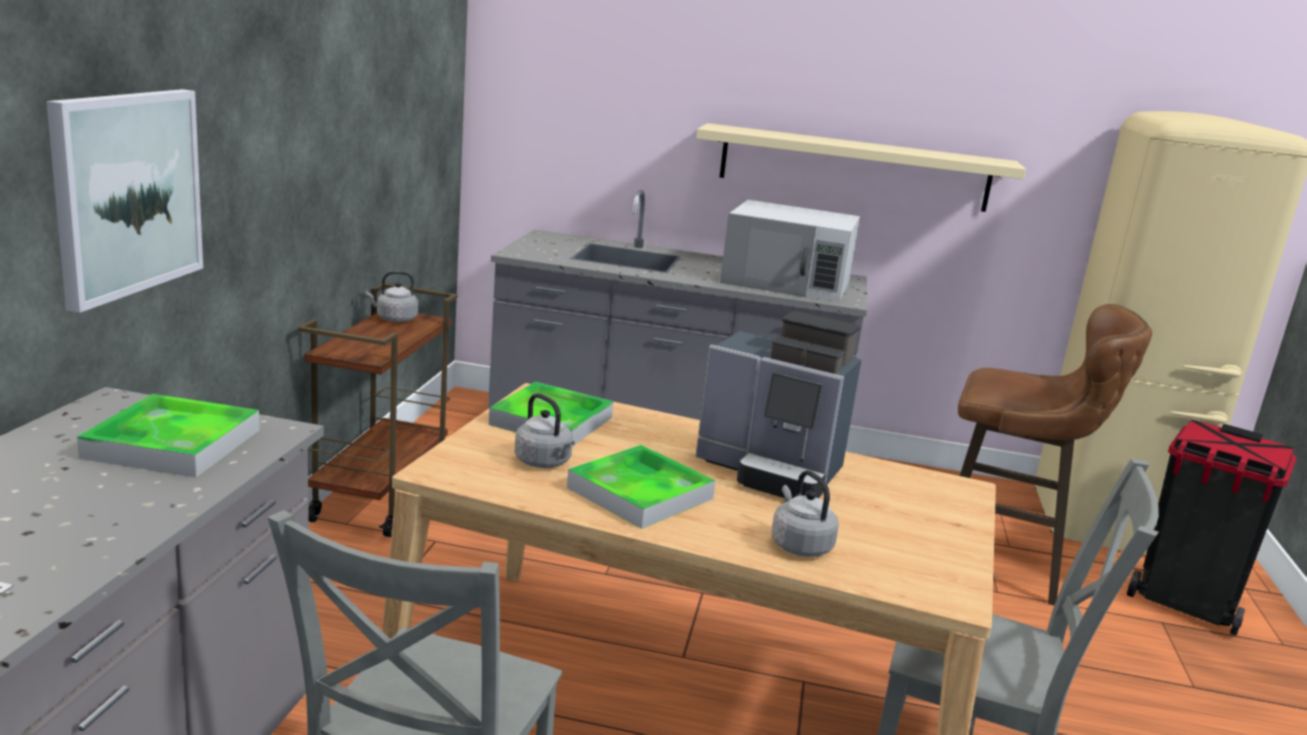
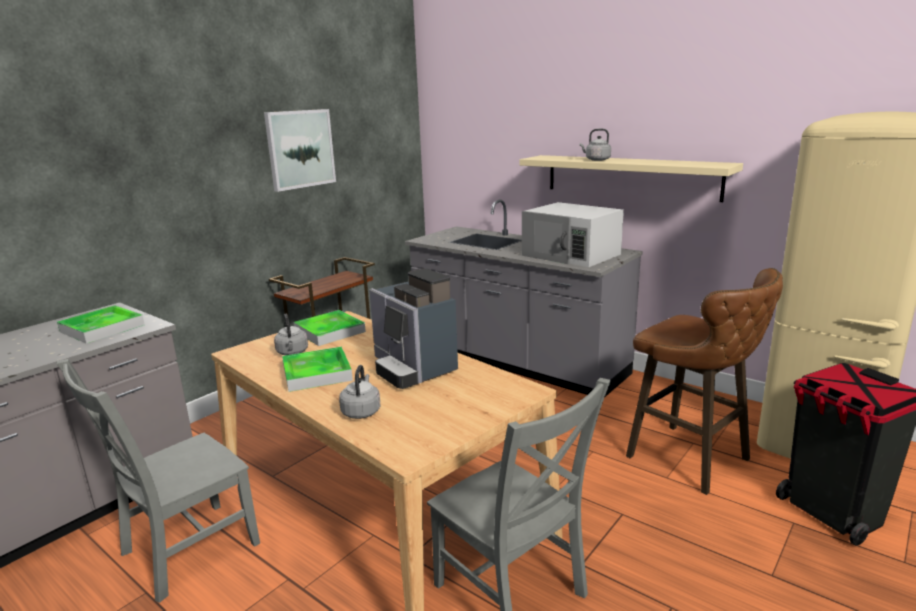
camera: 30 degrees right, 0 degrees up
(127, 193) = (130, 211): picture -> picture (300, 149)
(394, 319) = (341, 276): grey kettle -> grey kettle (596, 160)

